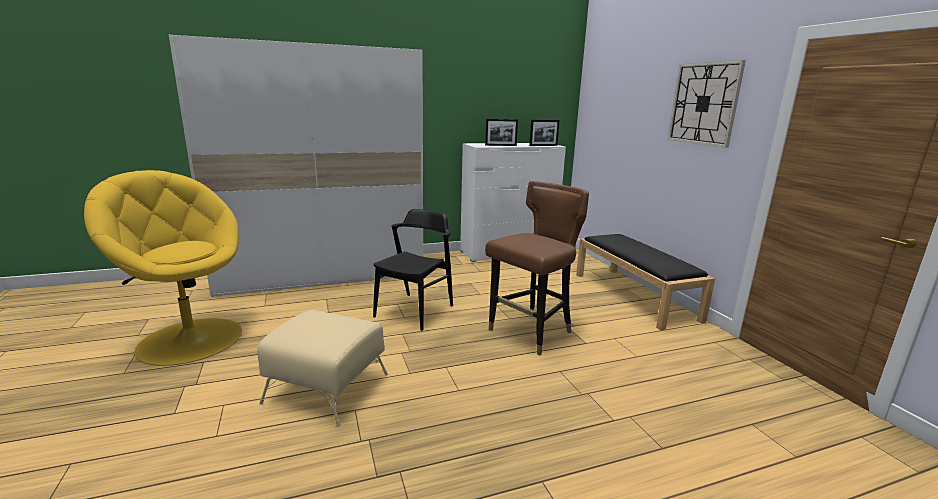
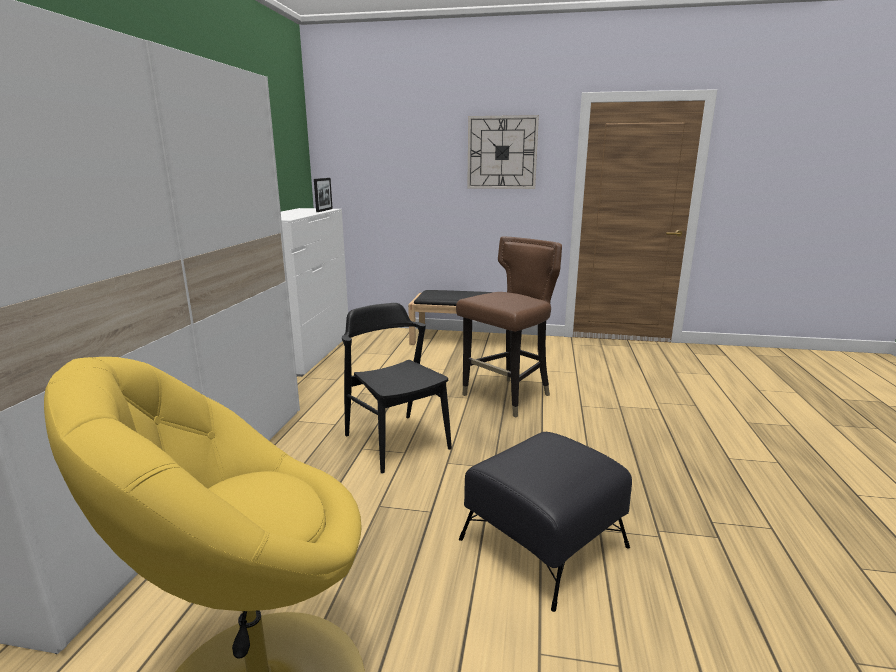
camera: 60 degrees left, 0 degrees up
(326, 387) = (542, 543): beige ottoman -> black ottoman
(500, 145) = (294, 215): picture frame -> none
(531, 333) = (507, 397): brown chair -> brown chair turned 60 degrees clockwise

